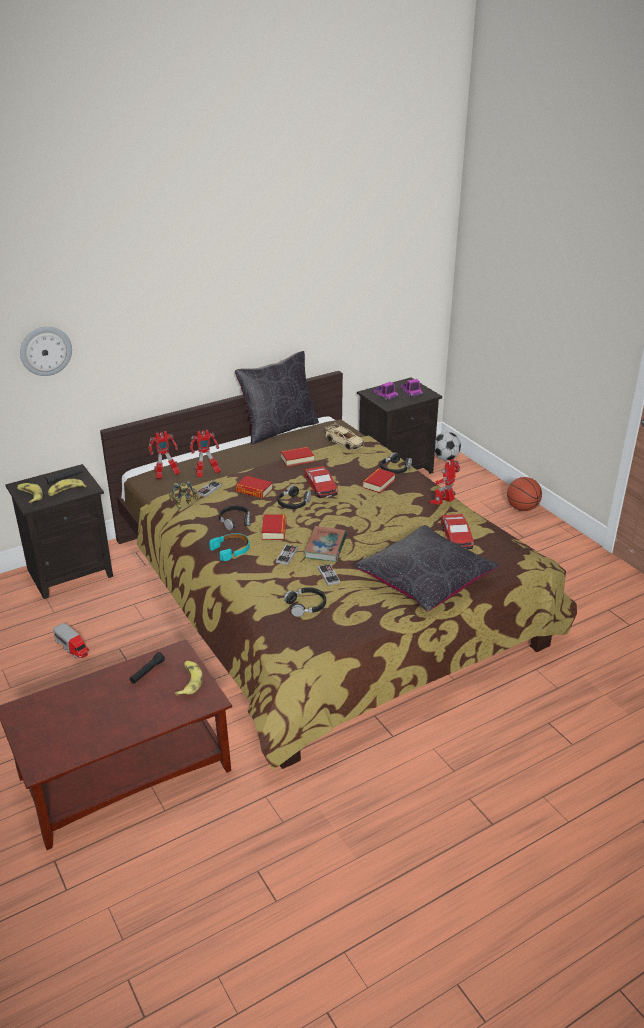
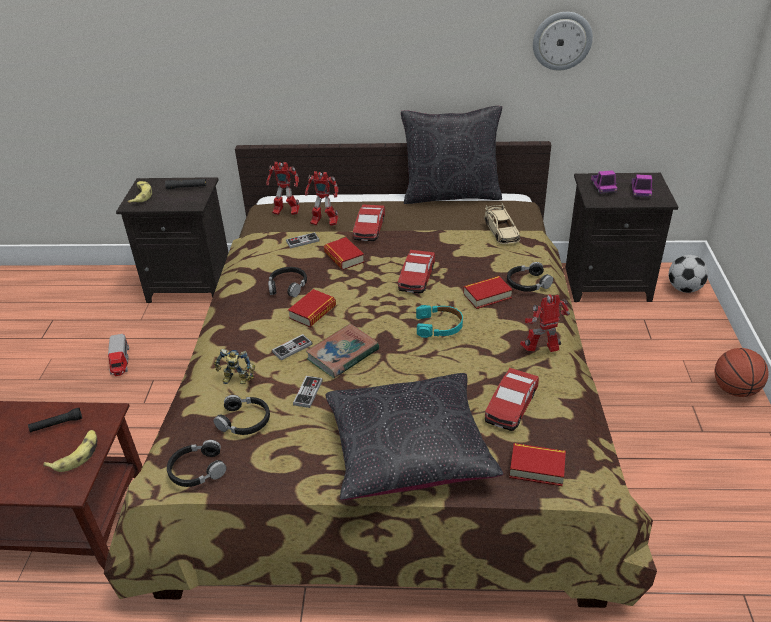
camera: 35 degrees right, 5 degrees up
(45, 350) = (176, 43): wall clock -> wall clock (562, 40)
(66, 491) = (172, 201): banana -> none
(185, 504) = (263, 250): toy robot -> toy robot (236, 380)
(231, 550) = (247, 319): turquoise headphones -> turquoise headphones (439, 326)
(250, 467) = (369, 229): none -> toy car
(293, 503) = (367, 286): black headphones -> black headphones (197, 470)
(297, 459) = (426, 235): book -> book (537, 468)

